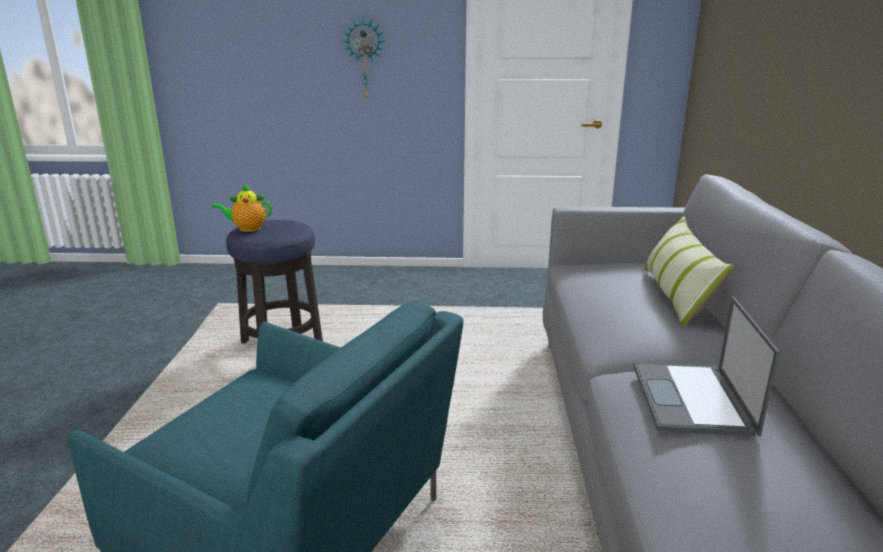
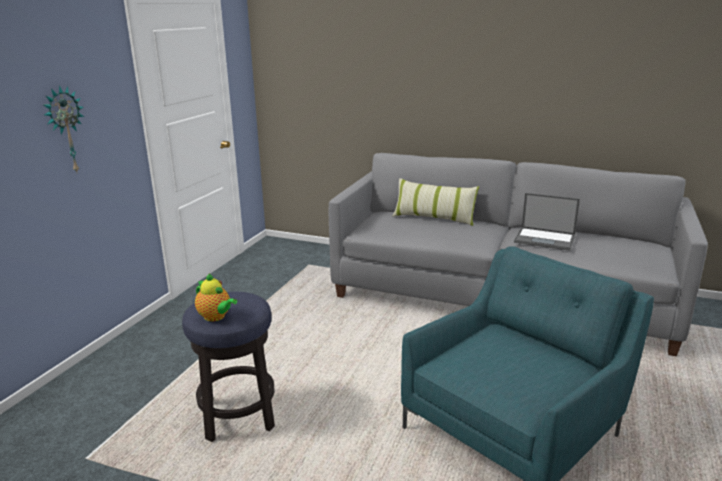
camera: 70 degrees left, 0 degrees up
(247, 229) = (216, 317): teapot -> teapot turned 60 degrees counterclockwise

